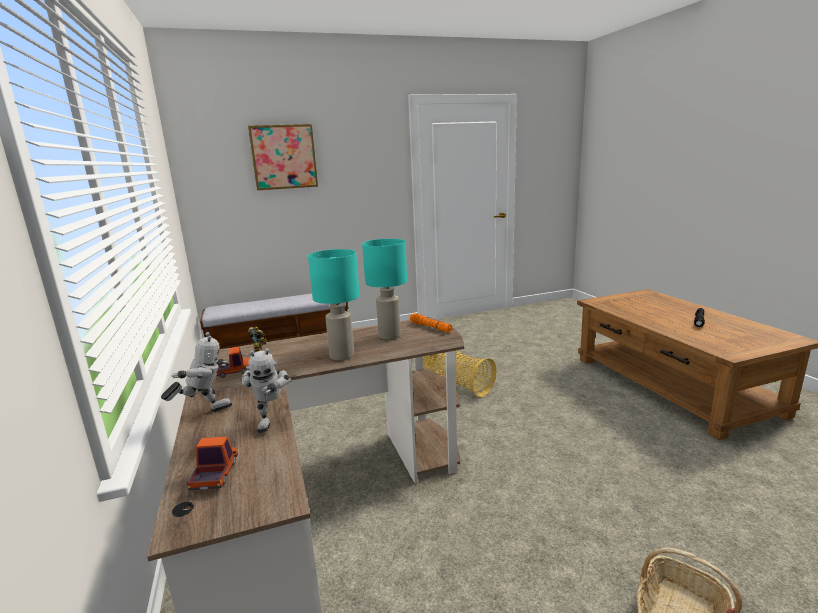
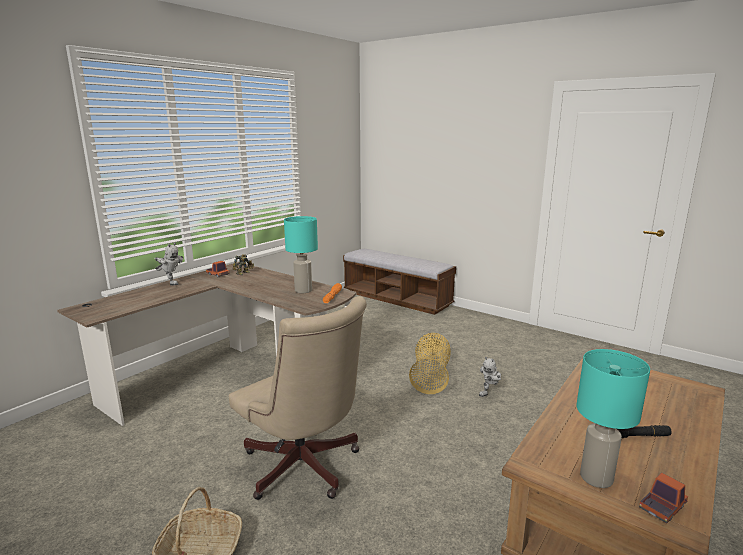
camera: 55 degrees right, 0 degrees up
(215, 475) = (111, 301): toy truck -> toy truck (662, 507)
(271, 420) = (166, 296): toy robot -> toy robot (490, 393)
(284, 157) = (430, 140): picture -> none
(342, 356) = (258, 288): turquoise table lamp -> turquoise table lamp (597, 478)
(563, 500) = (304, 469): none -> beige office chair

